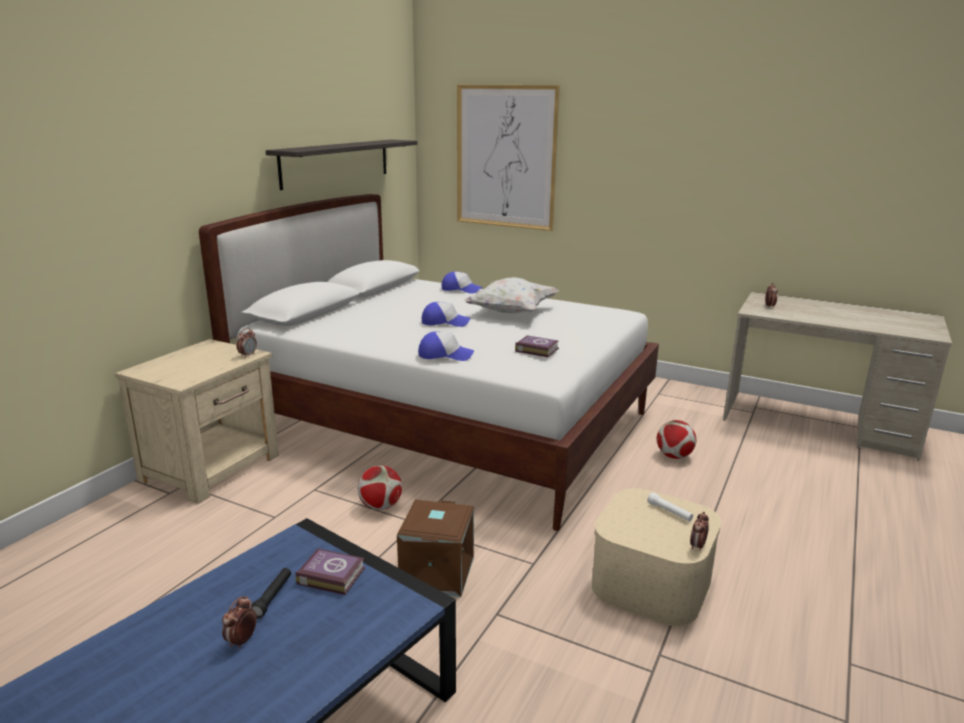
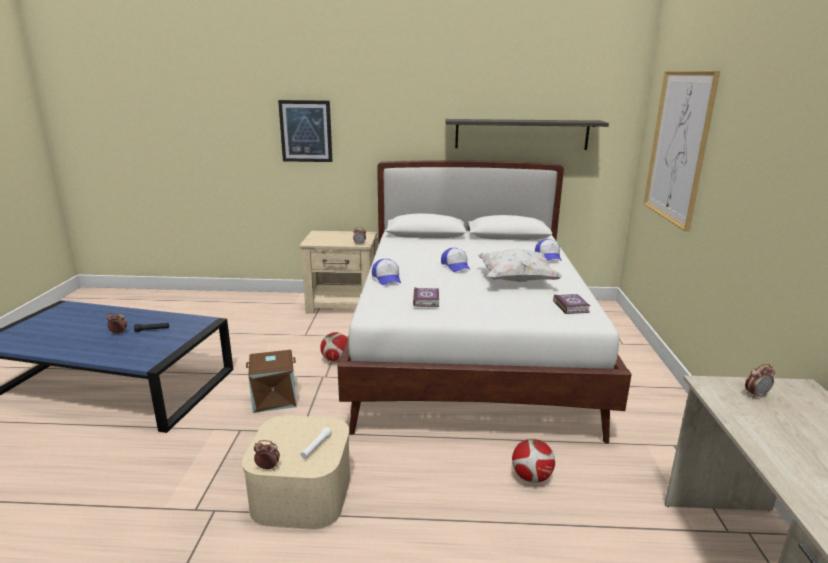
camera: 65 degrees right, 0 degrees up
(78, 193) = (306, 131): none -> picture
(330, 575) = (173, 337): book -> book (571, 306)

